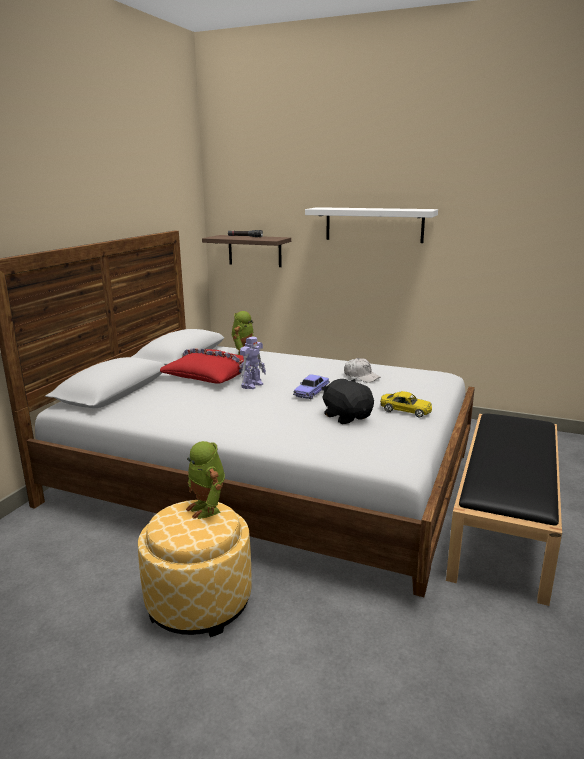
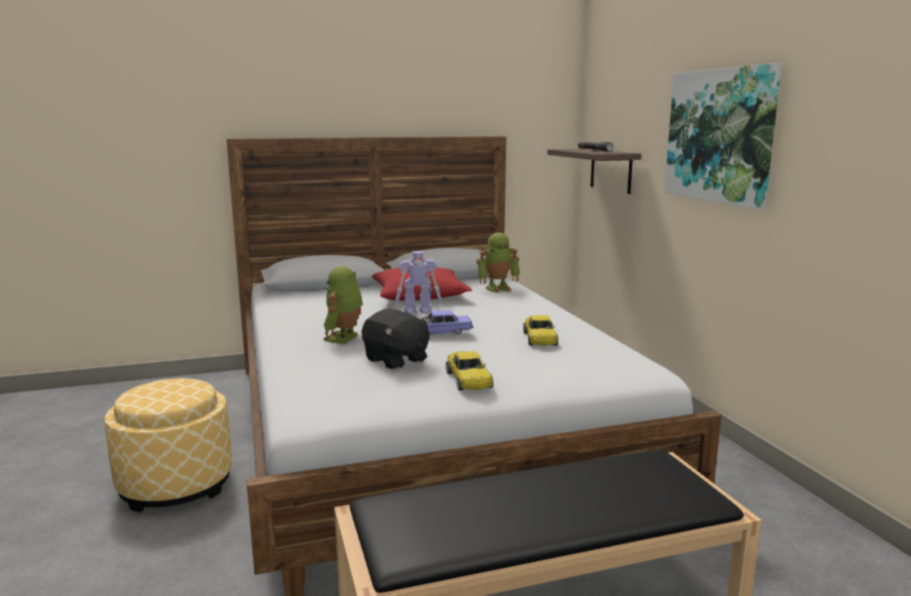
camera: 50 degrees right, 5 degrees down
(207, 508) = (191, 390): toy robot -> toy robot (344, 339)
(347, 416) = (396, 360): black plush toy -> black plush toy turned 120 degrees clockwise
(361, 376) = (540, 338): white cap -> yellow toy car
(374, 224) = (720, 136): white shelf -> picture

